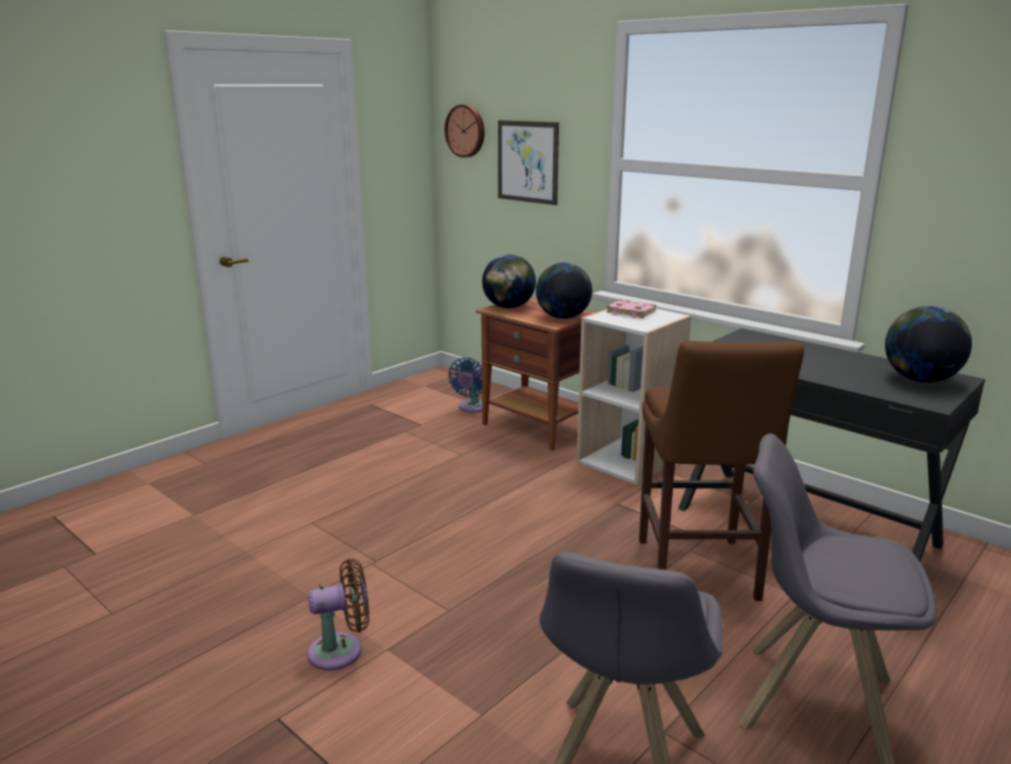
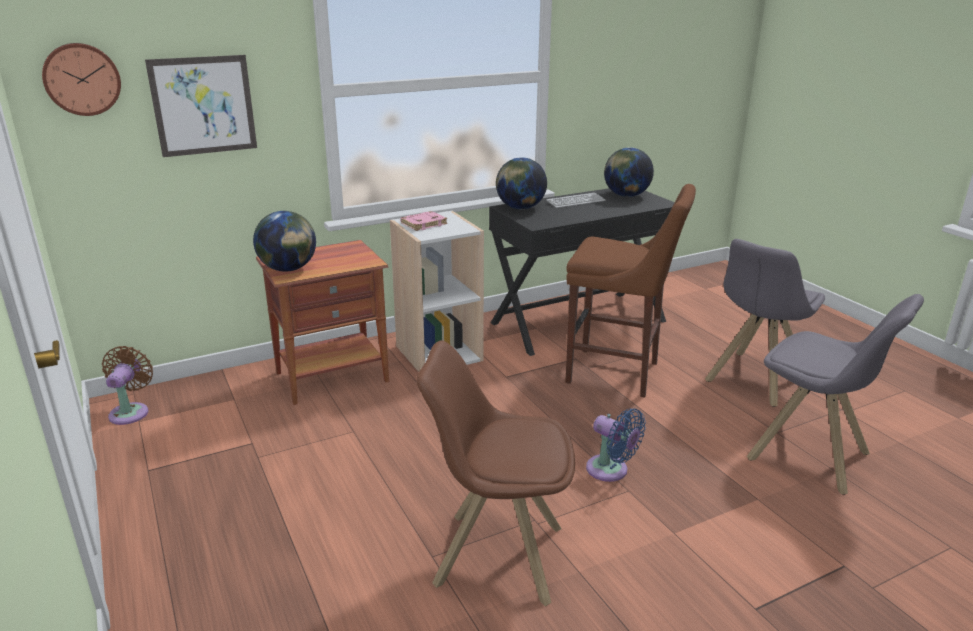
camera: 70 degrees left, 5 degrees up
(320, 551) = (498, 556): none -> brown chair
(341, 651) = (671, 560): brown fan -> brown fan (131, 411)
(472, 407) = (244, 402): blue fan -> blue fan (610, 471)
(562, 317) = (353, 255): globe -> globe (520, 208)
(835, 358) = (575, 201): none -> keyboard

